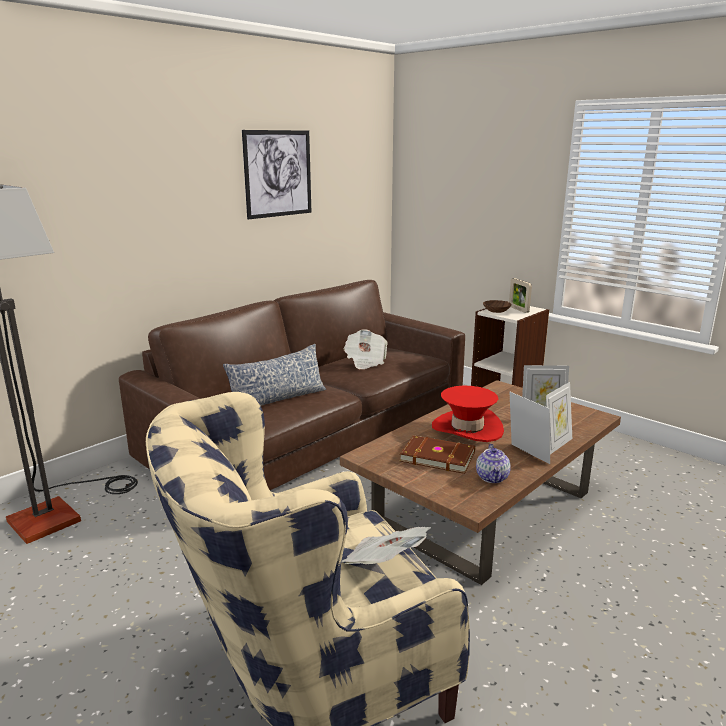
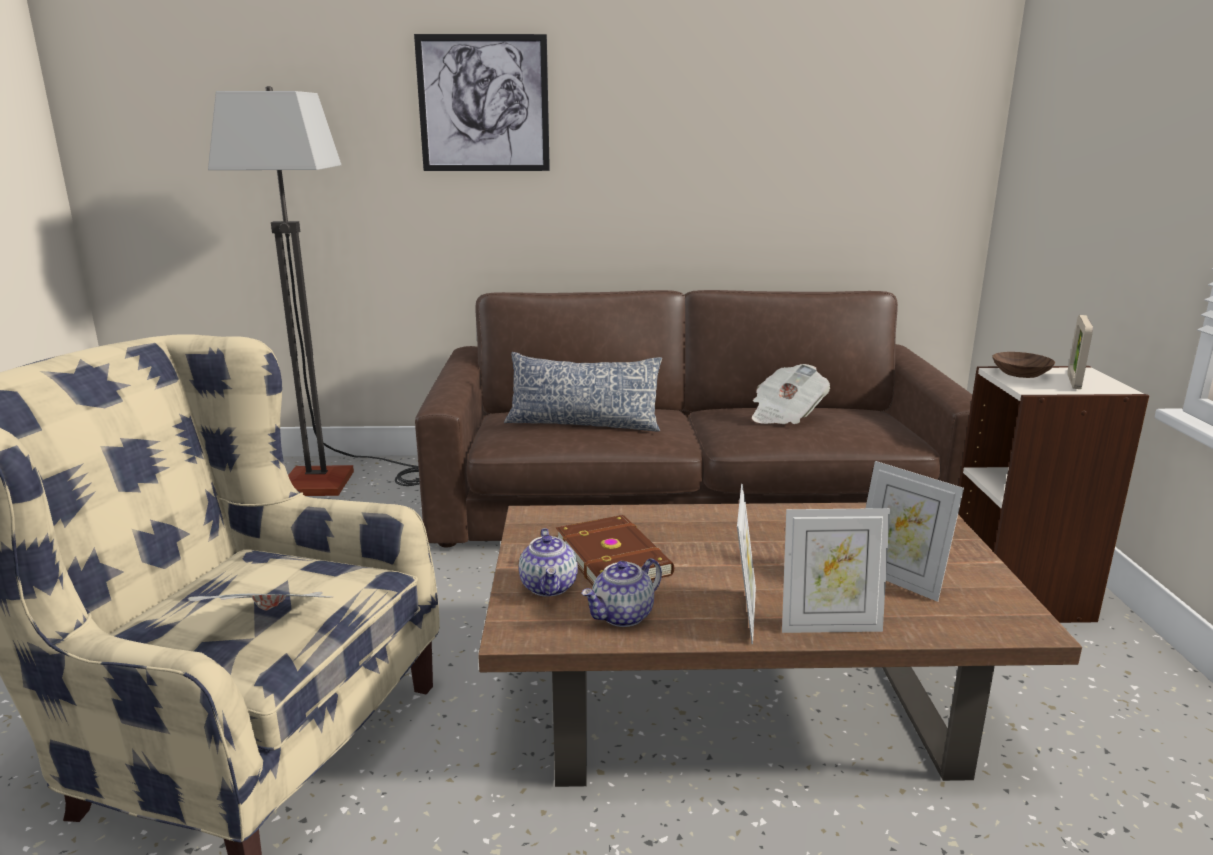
camera: 45 degrees right, 0 degrees up
(278, 173) = (741, 101): picture -> picture (483, 104)
(442, 482) = (549, 587): none -> teapot
(467, 428) = (736, 543): red hat -> none

